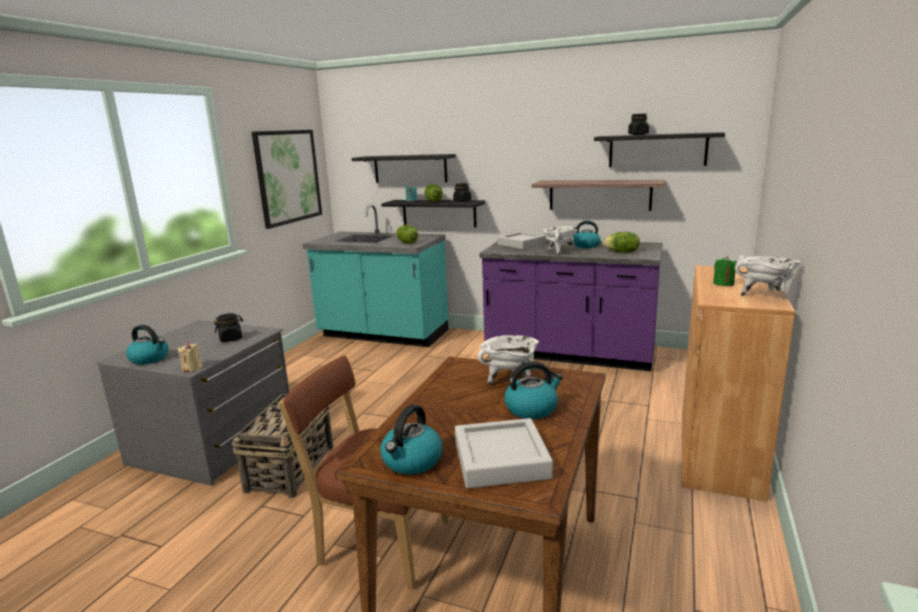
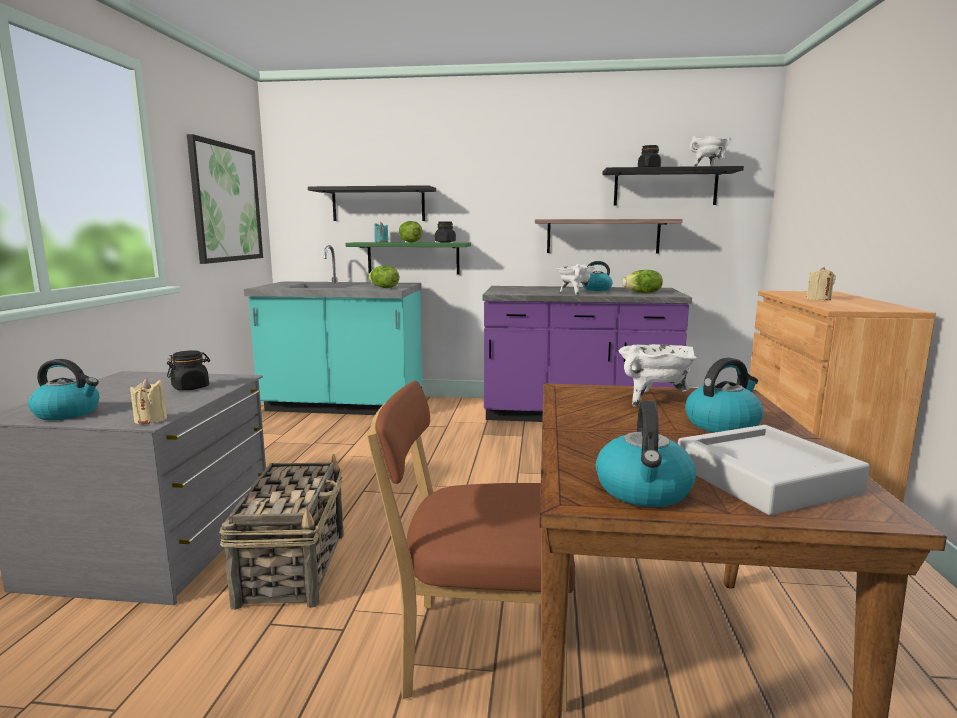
camera: 15 degrees left, 5 degrees down
(439, 213) = (413, 258): black shelf -> green shelf
(521, 244) = (522, 289): grey tray -> none
(723, 284) = (818, 299): green candle -> beige candle
(765, 295) = (880, 304): white cooking pot -> white cooking pot (709, 167)

